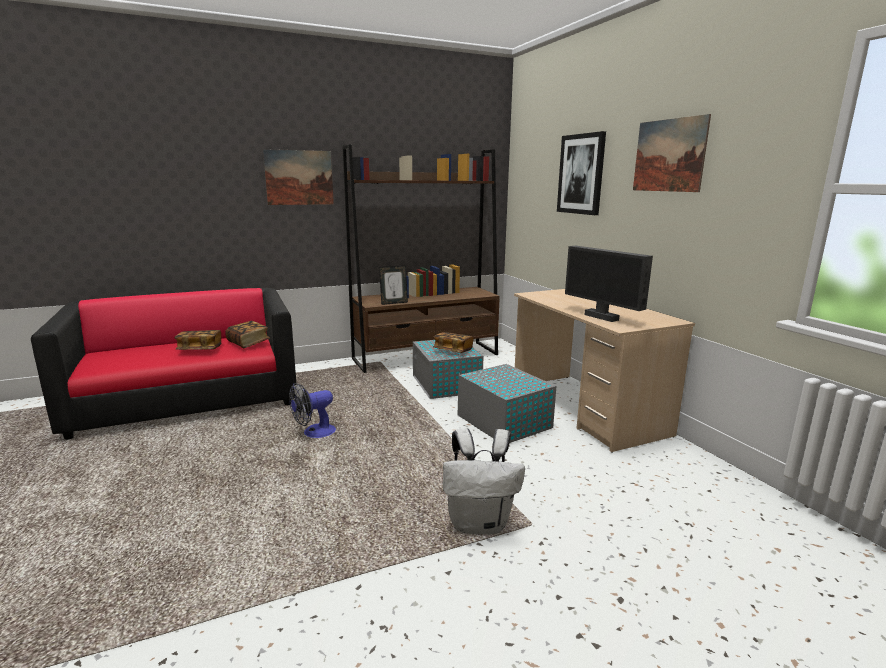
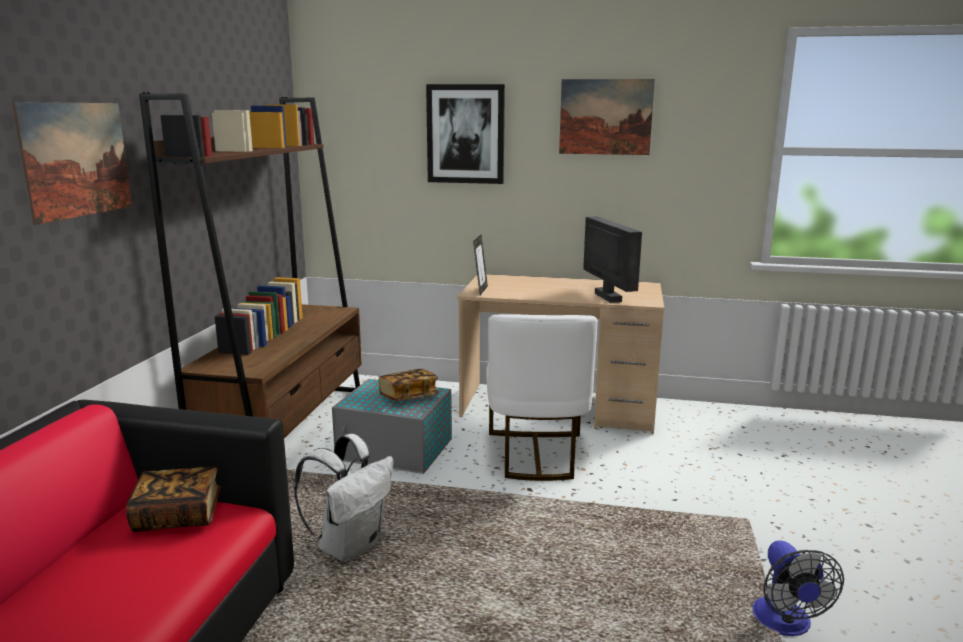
camera: 55 degrees left, 0 degrees up
(200, 349) = (125, 573): book -> none
(314, 433) = (413, 593): fan -> fan (785, 624)
(394, 303) = (276, 358): picture frame -> picture frame (480, 290)
(480, 523) = (729, 546): white backpack -> white backpack (350, 546)
(503, 421) = (536, 455): grey storage box -> white chair
(602, 317) = (606, 297): monitor -> monitor turned 105 degrees counterclockwise

